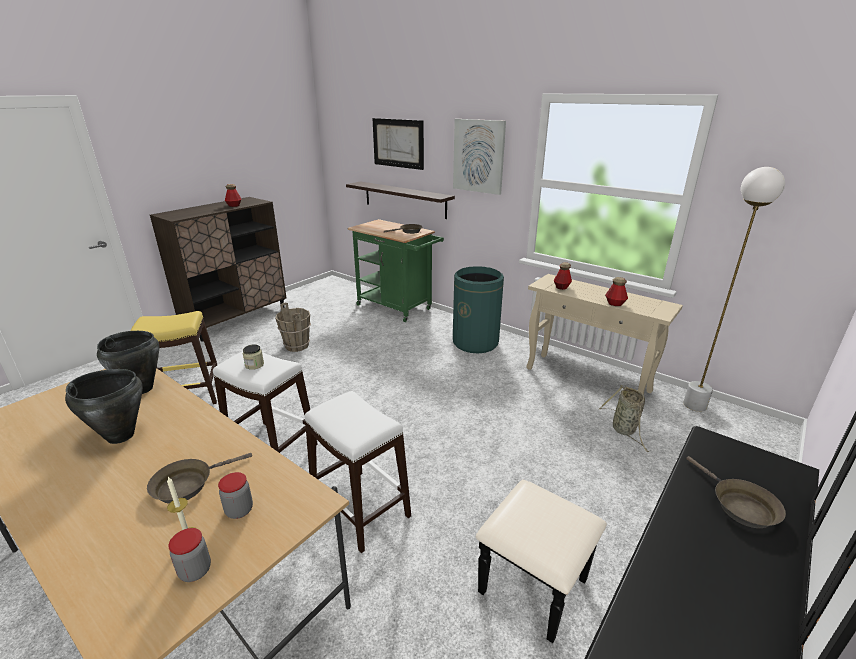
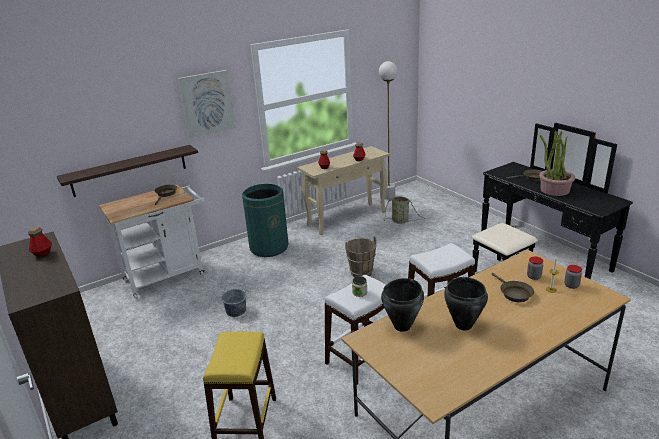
camera: 70 degrees left, 0 degrees up
(297, 346) = (196, 344): brown bucket -> brown bucket (361, 273)
(350, 352) = (236, 311): none -> grey bucket
(397, 308) = (169, 275): green cart -> white cart
(398, 143) = (108, 118): picture -> none
(695, 553) = (554, 190): none -> potted plant

